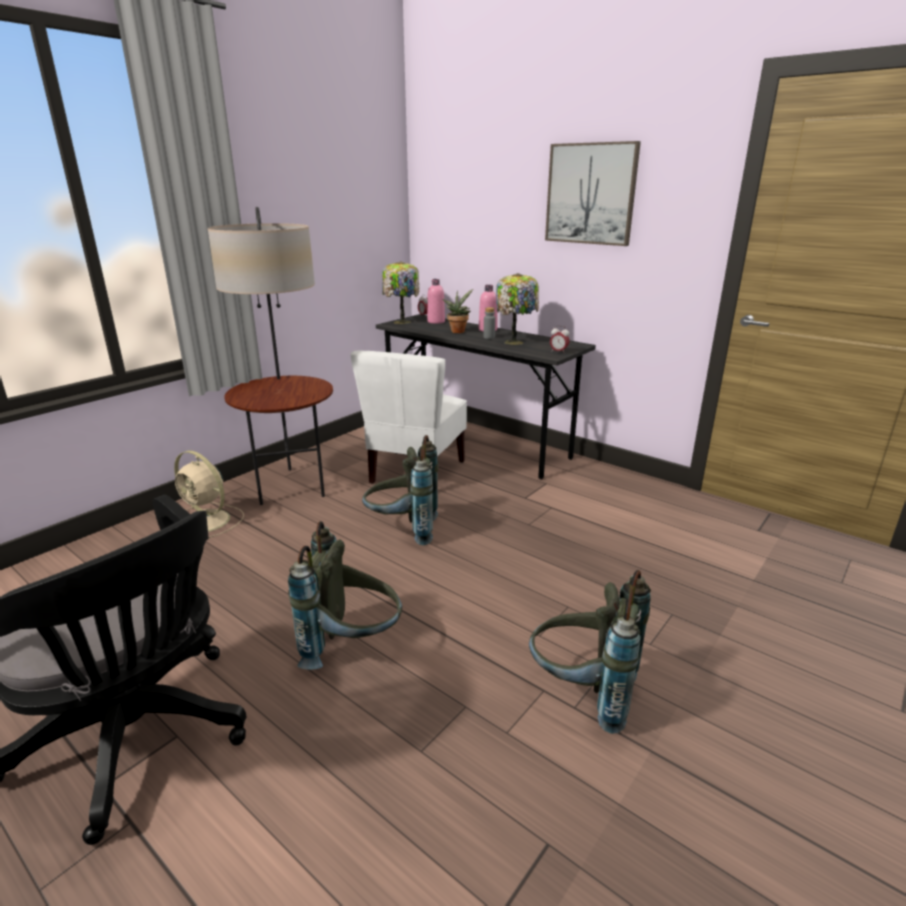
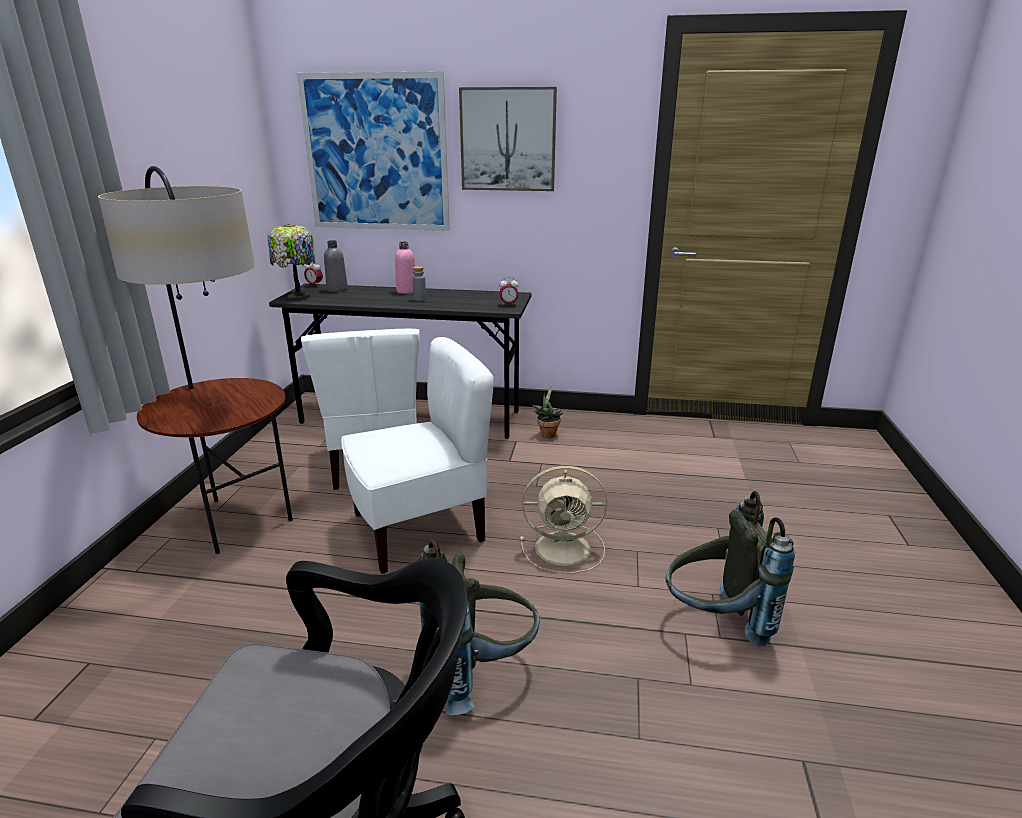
camera: 30 degrees left, 0 degrees up
(208, 521) = (161, 596): beige fan -> beige fan (565, 548)
(403, 530) = (419, 529): grey backpack -> white chair
(436, 321) = (337, 290): pink bottle -> grey bottle
(458, 331) = (377, 297): potted plant -> potted plant (547, 434)
(482, 205) = (376, 154): none -> picture
(515, 342) = (453, 300): table lamp -> none

